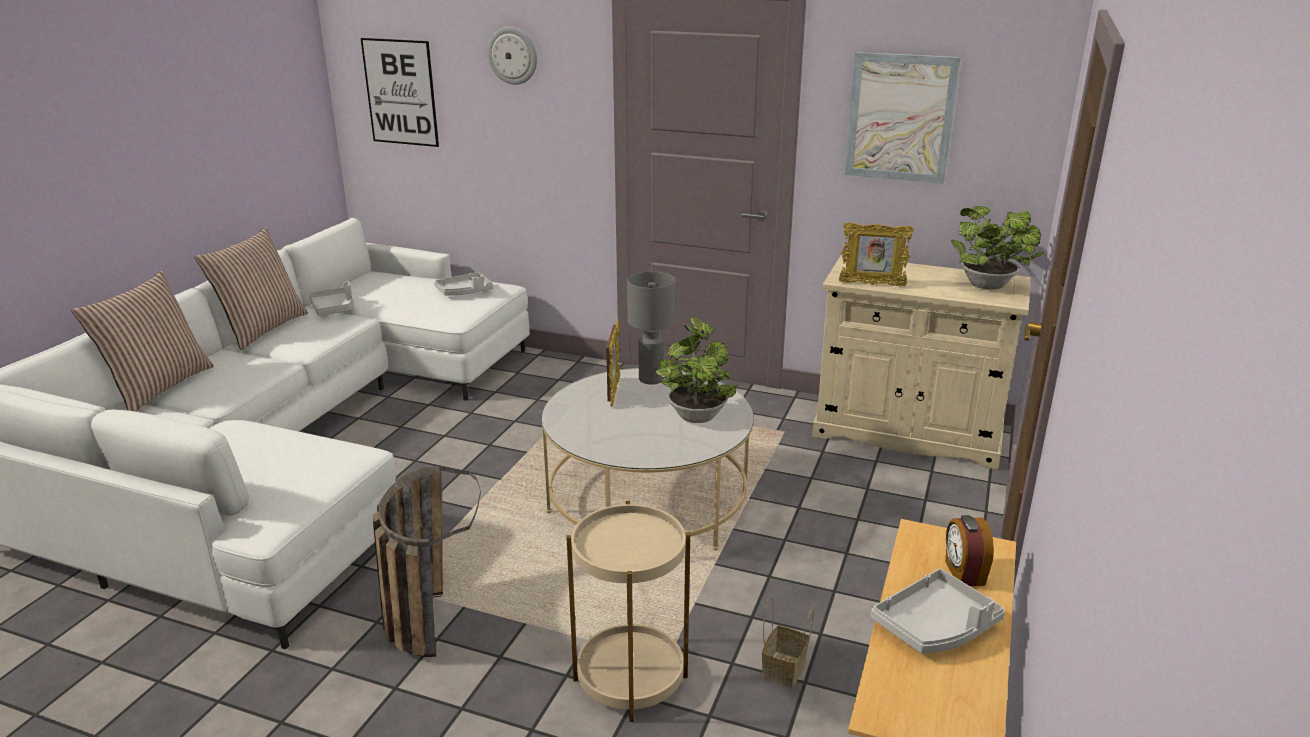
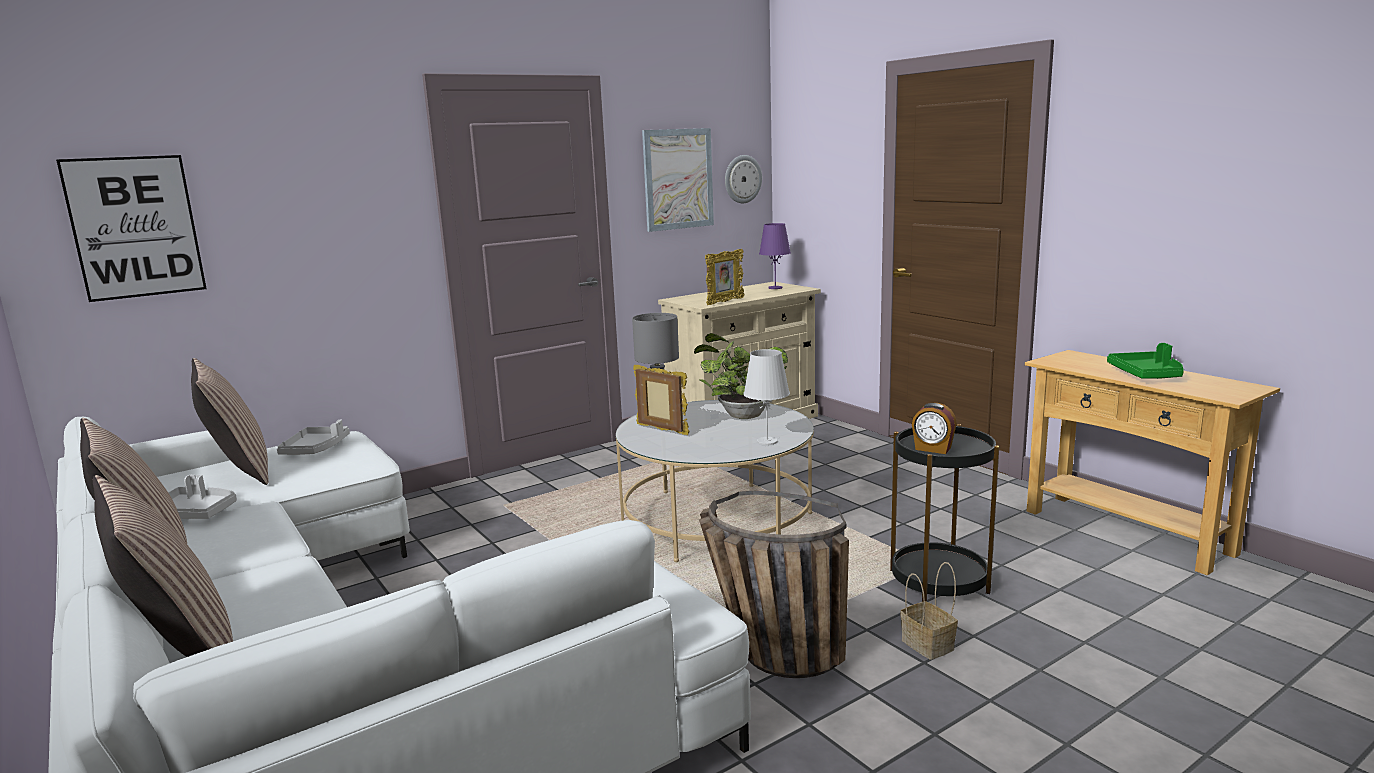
camera: 55 degrees left, 10 degrees down
(408, 289) = (239, 471): none -> pillow
(513, 55) = (310, 162): wall clock -> wall clock (742, 179)
(630, 678) = (938, 581): beige side table -> black side table
(632, 449) = (767, 441): none -> white table lamp
(784, 671) = (971, 529): basket -> basket (929, 645)
(936, 626) = (1147, 375): grey tray -> green tray
(963, 573) = (1095, 362): alarm clock -> alarm clock (932, 449)
(990, 287) = (775, 288): potted plant -> purple table lamp

